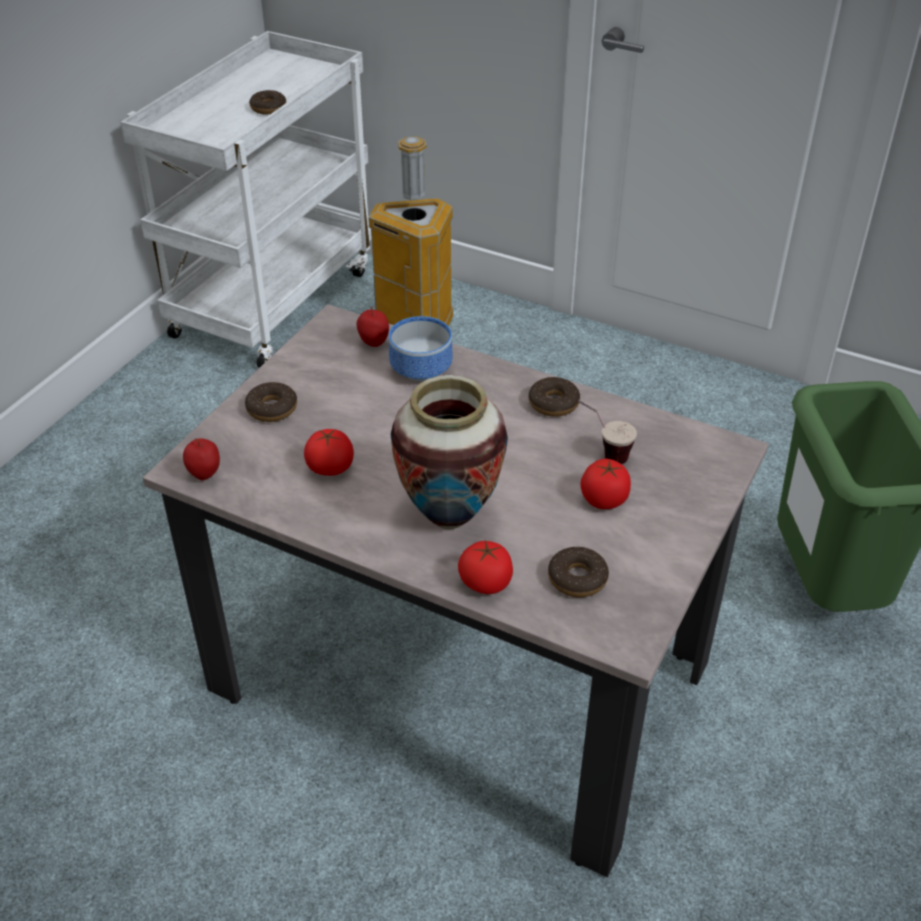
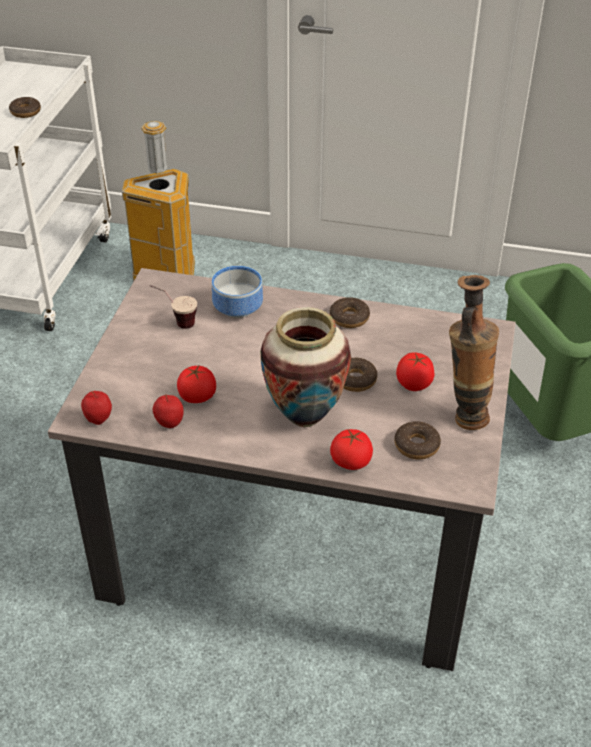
camera: 15 degrees left, 0 degrees up
(272, 408) = (131, 358): donut -> donut (355, 380)
(374, 343) = (192, 293): apple -> apple (169, 424)
(603, 453) = (400, 349): cup -> cup (175, 322)
(655, 550) = (464, 414): none -> vase

